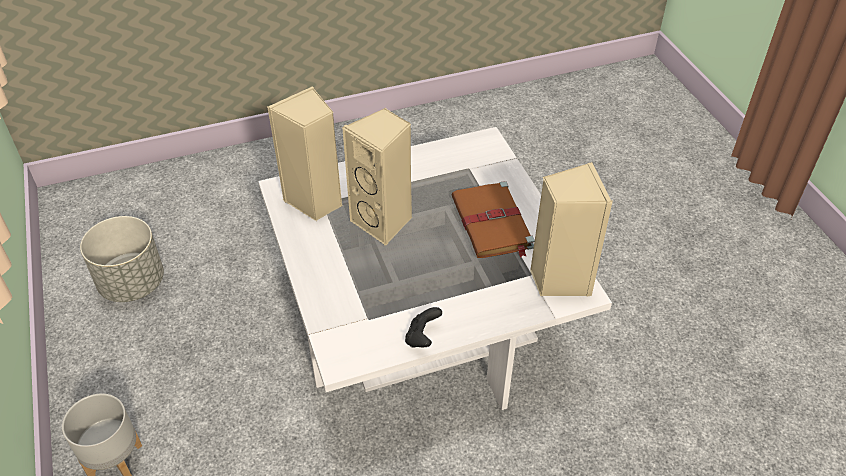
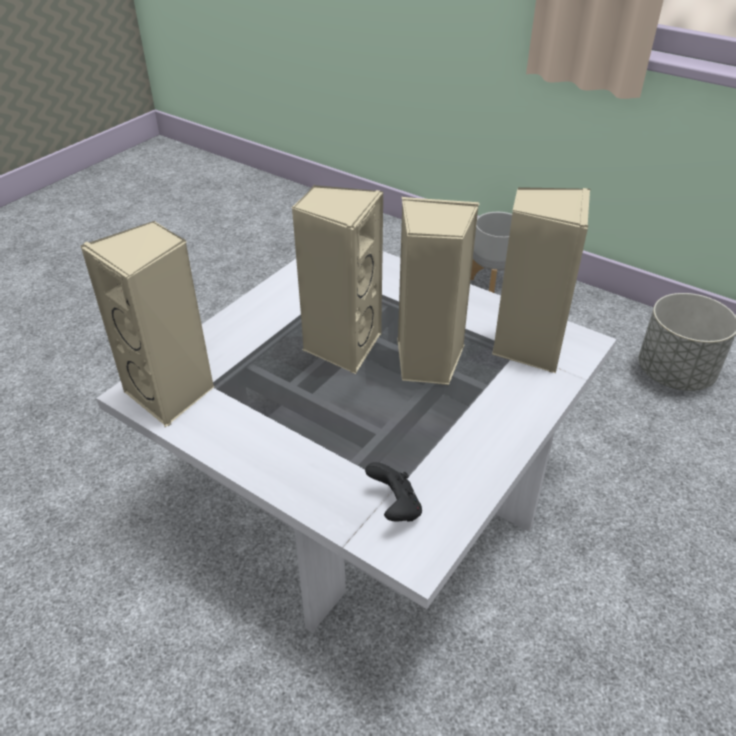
camera: 145 degrees right, 5 degrees down
(422, 338) = (282, 286): black game controller -> black game controller (395, 507)
(425, 260) = (341, 345): none -> beige speaker
(492, 224) = (299, 420): brown book -> none

